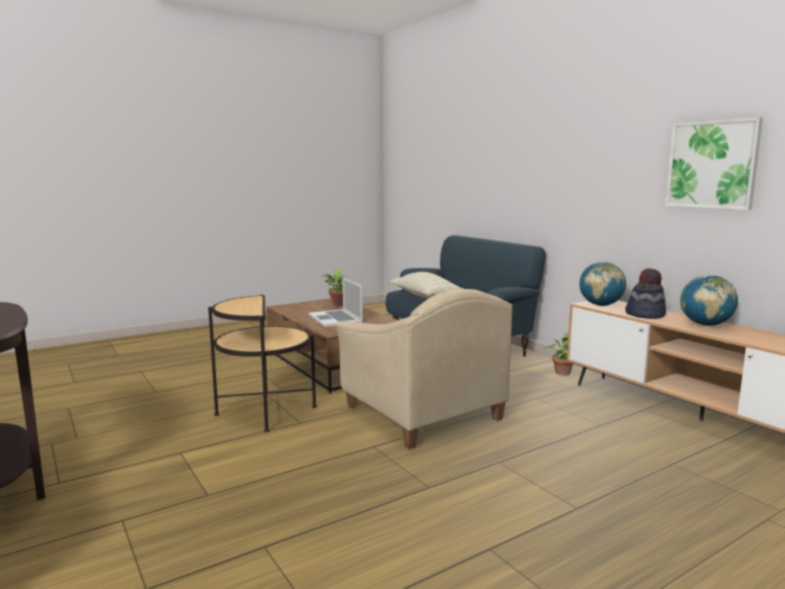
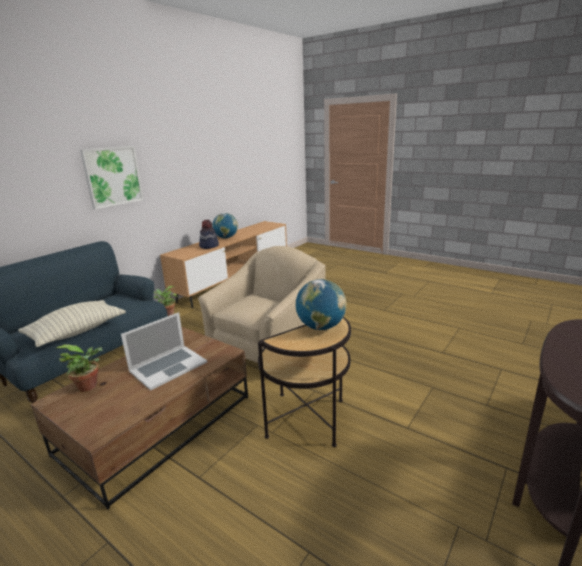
camera: 110 degrees left, 10 degrees up
(600, 305) = (186, 254): globe -> globe (321, 327)
(712, 164) = (195, 158): picture -> picture (113, 176)

